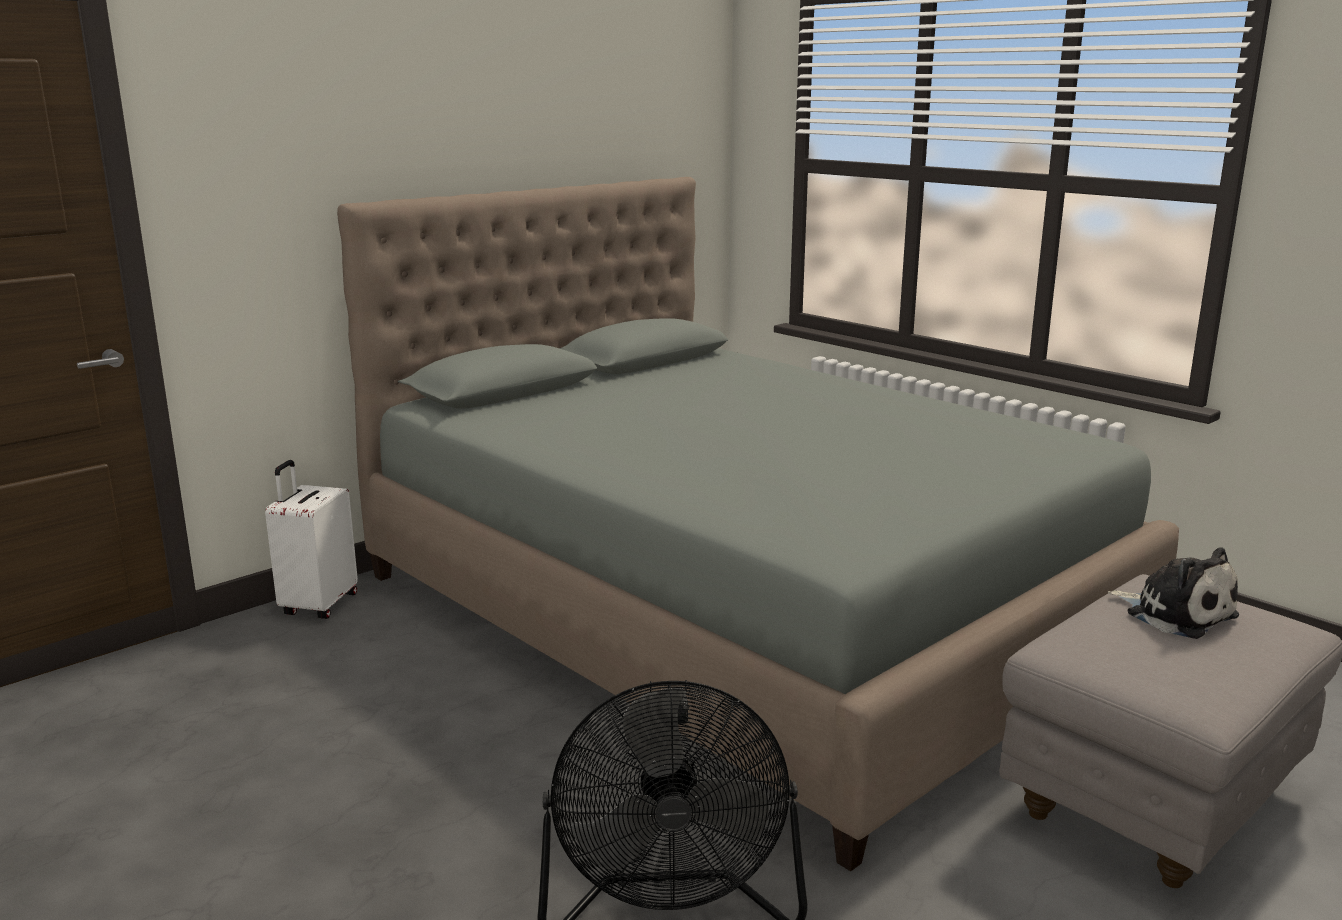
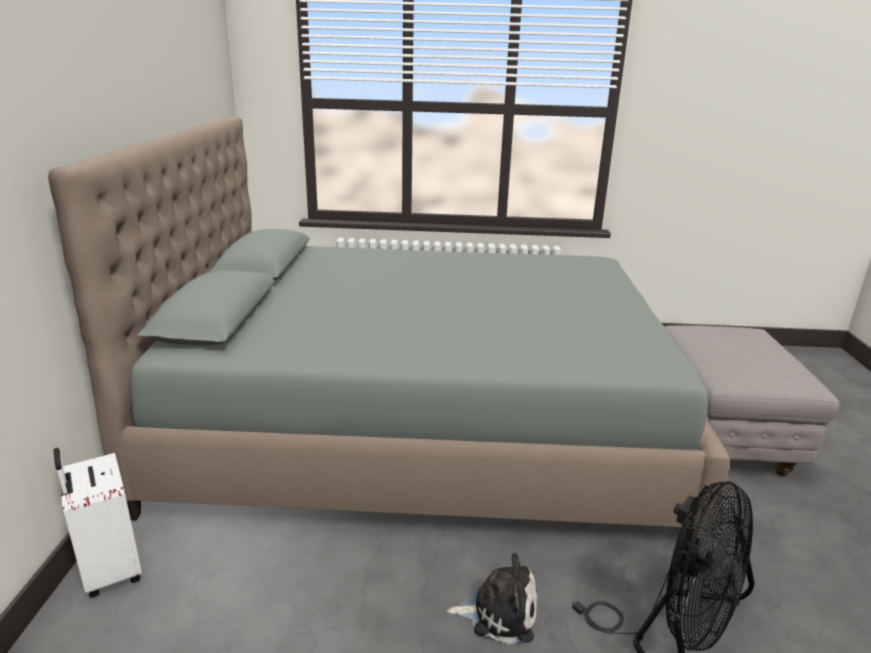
camera: 45 degrees left, 5 degrees up
(1175, 613) = (722, 341): plush toy -> plush toy (499, 612)

